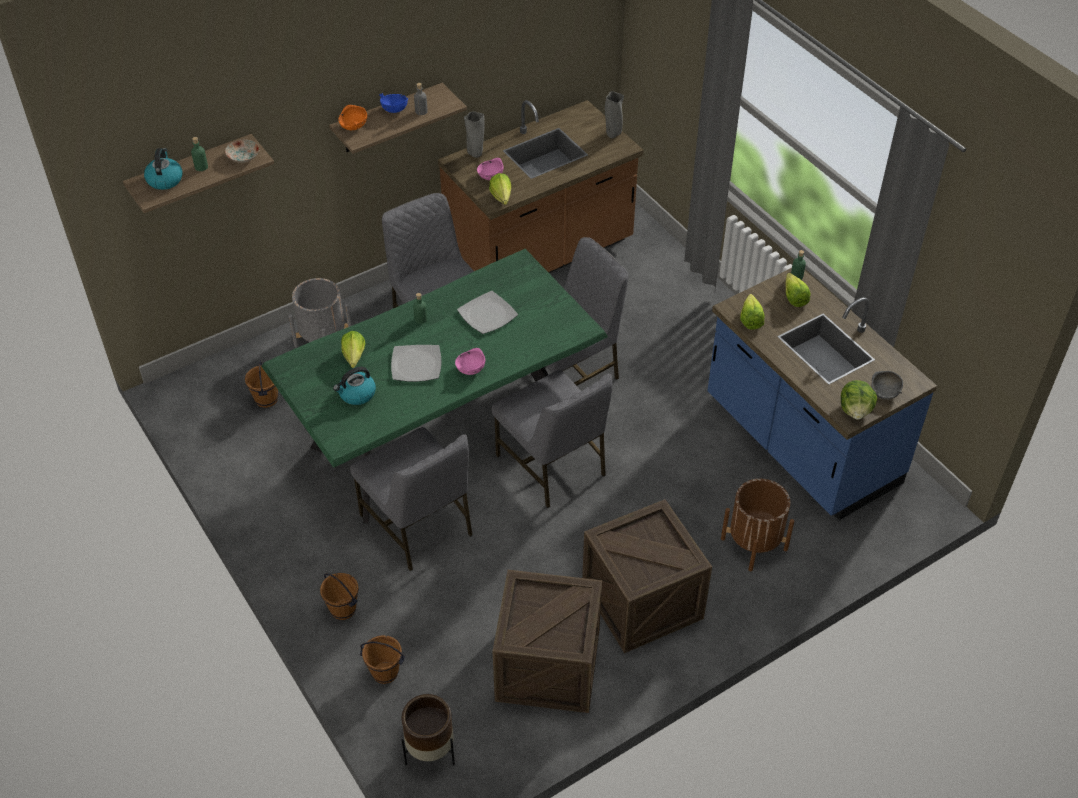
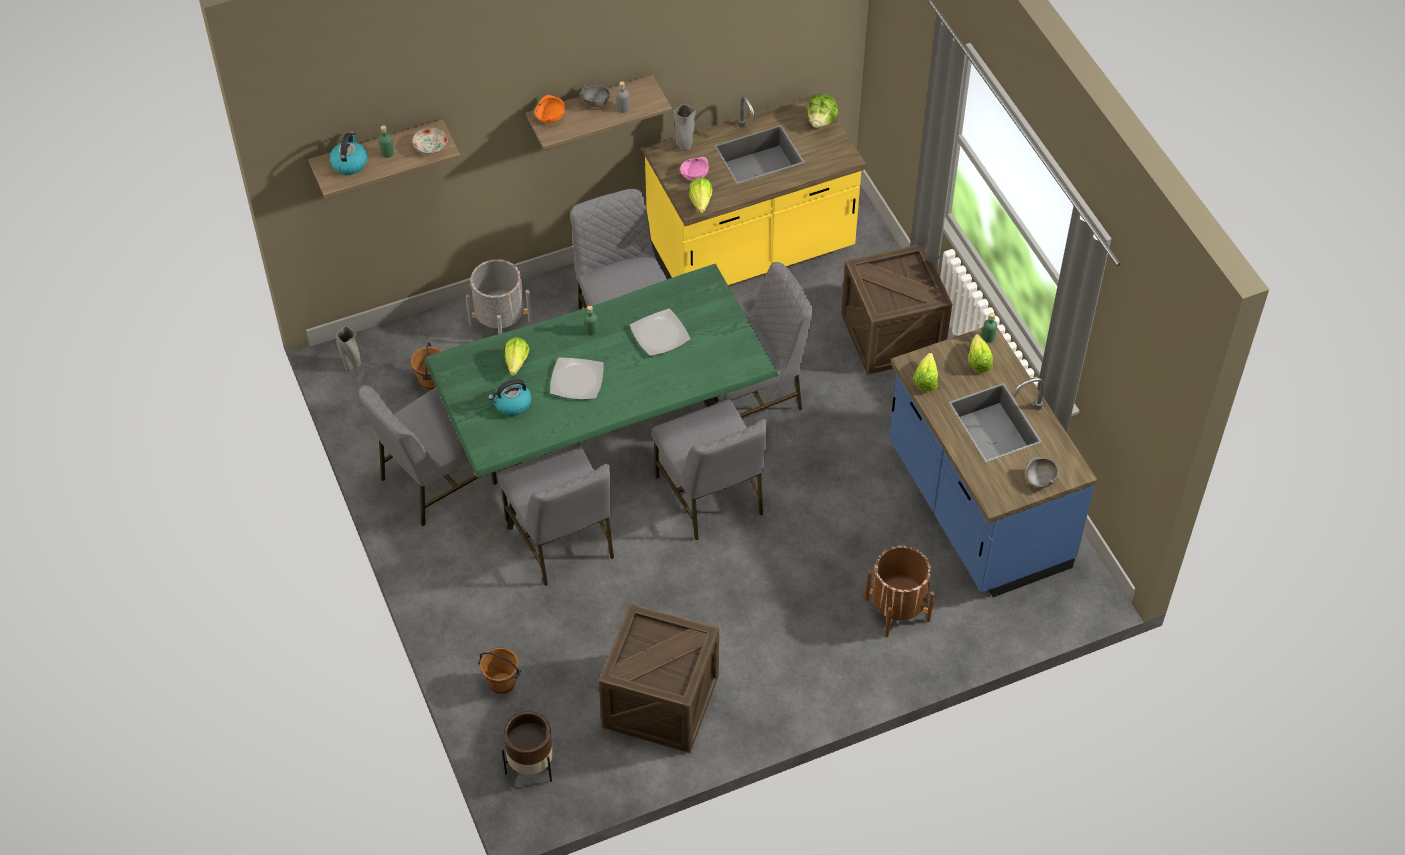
camera: 10 degrees right, 5 degrees up
(285, 488) = (435, 480): none -> grey chair
(342, 610) = (472, 615): brown bucket -> none
(394, 109) = (596, 102): blue bowl -> grey bowl
(470, 369) = (630, 393): pink bowl -> none
(540, 254) = (751, 251): brown counter -> yellow counter
(613, 134) = (837, 140): grey vase -> grey vase (352, 365)
(642, 601) = (769, 651): crate -> crate (892, 335)
(855, 410) = (1004, 494): lettuce -> lettuce (821, 121)

